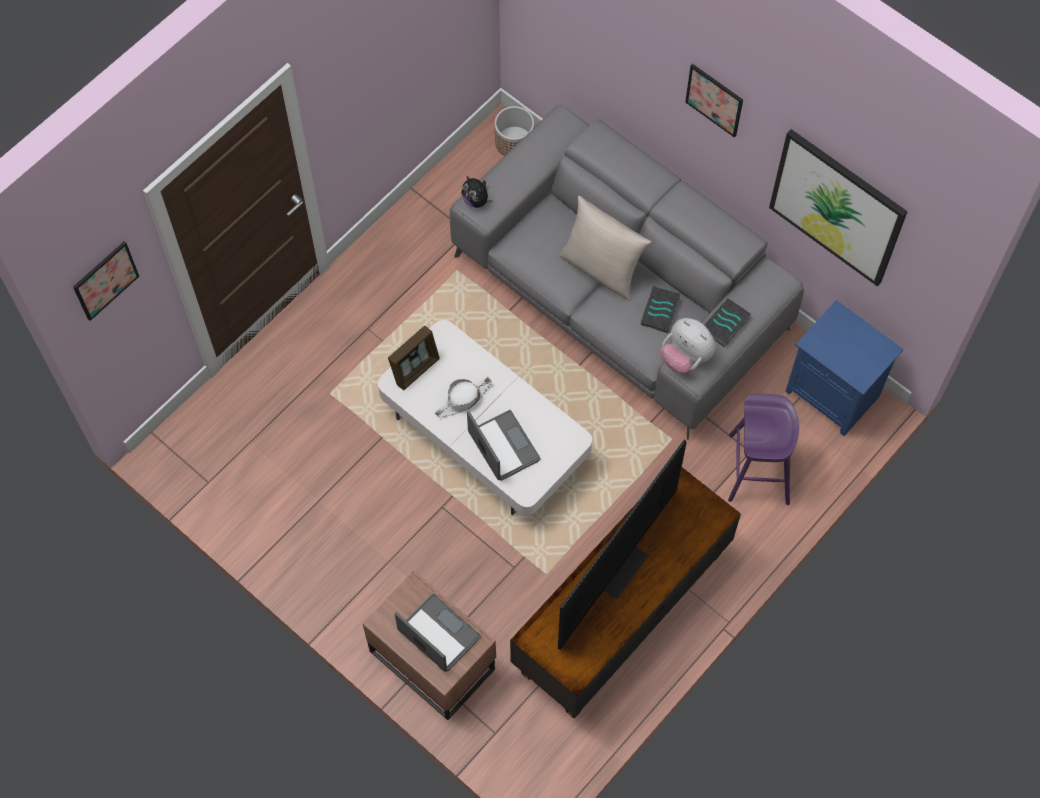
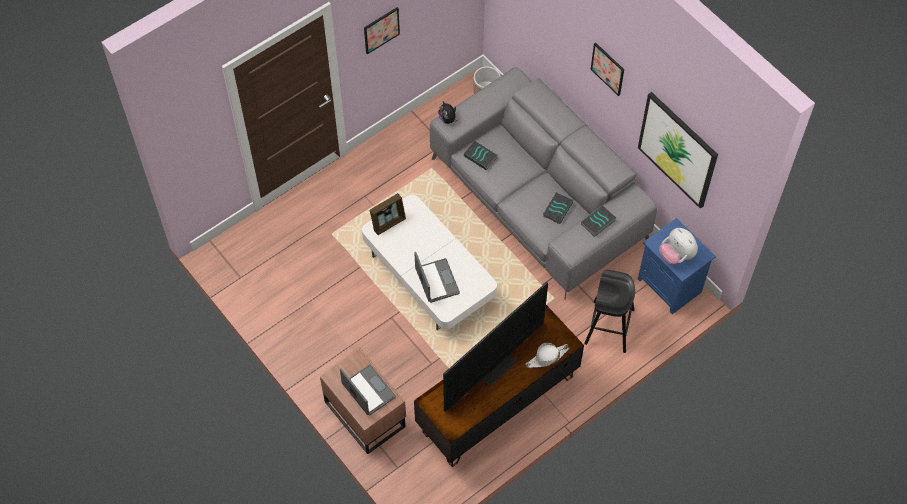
camera: 10 degrees right, 5 degrees down
(105, 280) = (189, 121): picture -> picture (381, 30)
(463, 399) = (416, 247): white hat -> white hat (547, 357)
(533, 248) = (481, 156): none -> book
(602, 268) = (524, 176): beige pillow -> none
(685, 357) = (567, 239): plush toy -> plush toy (676, 255)
(759, 468) = (609, 326): purple stool -> black stool

